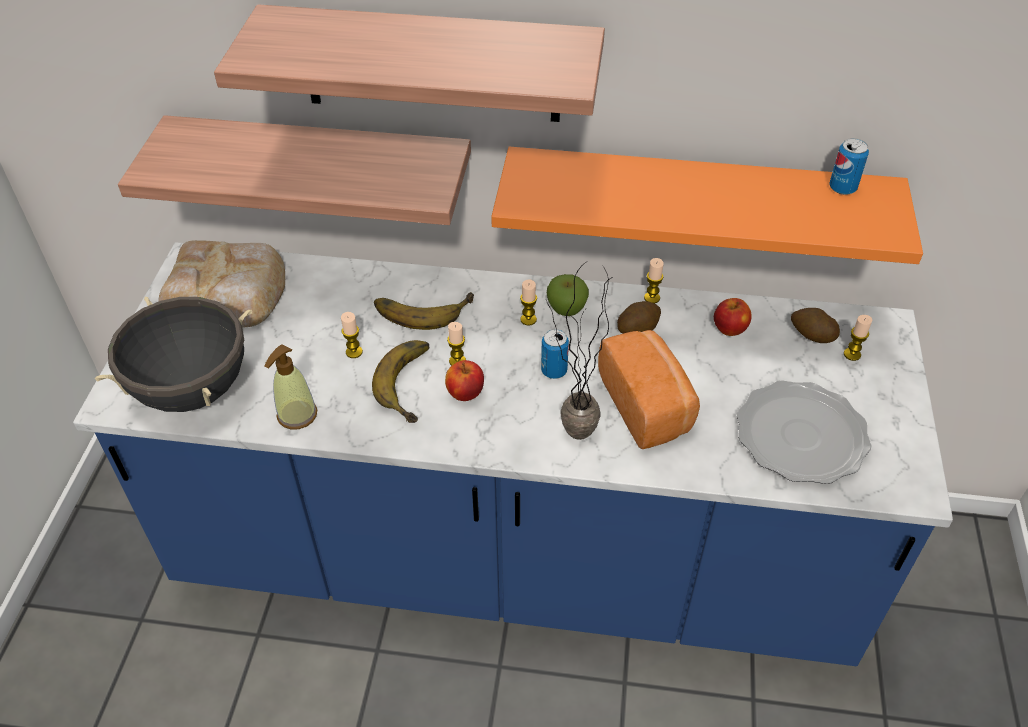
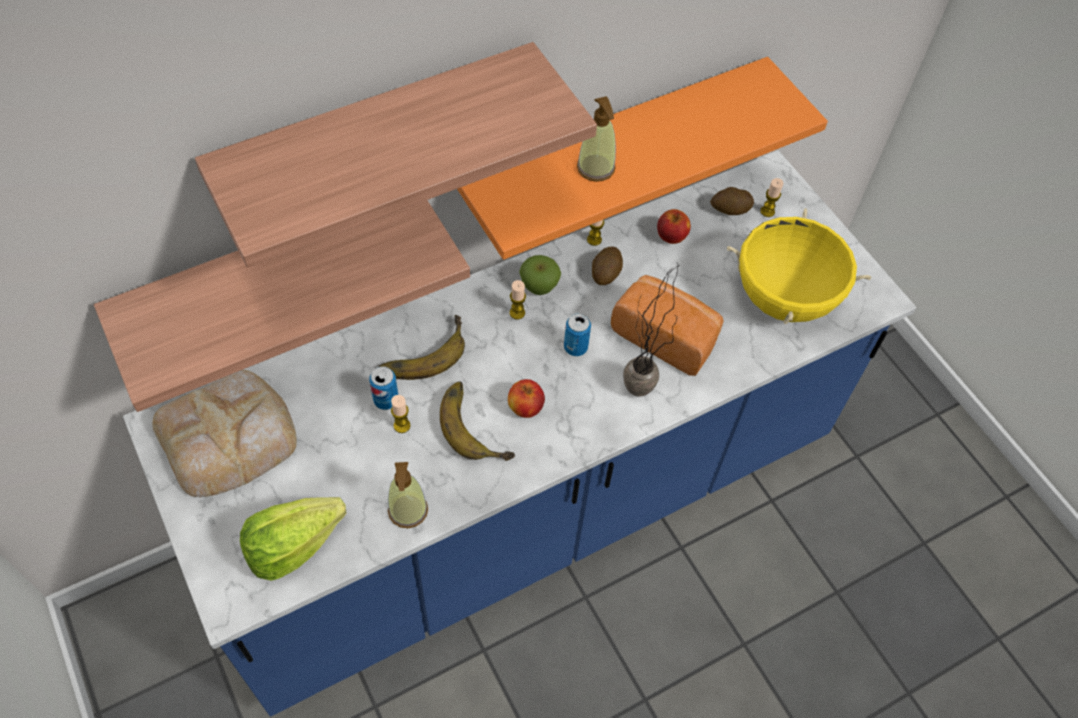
camera: 40 degrees left, 10 degrees up
(192, 389) = (293, 546): black cooking pot -> lettuce
(457, 361) = (494, 383): candle -> none
(638, 193) = (596, 168): none -> soap dispenser
(800, 435) = (783, 298): plate -> yellow cooking pot
(842, 188) = (734, 88): can -> can (386, 400)

